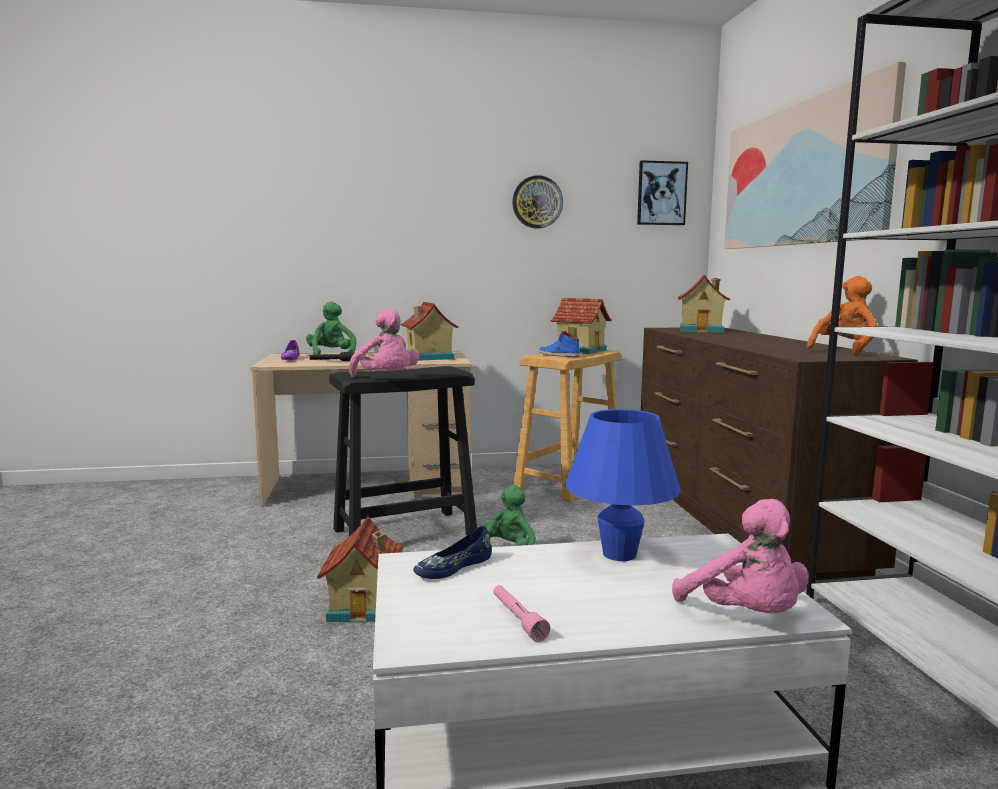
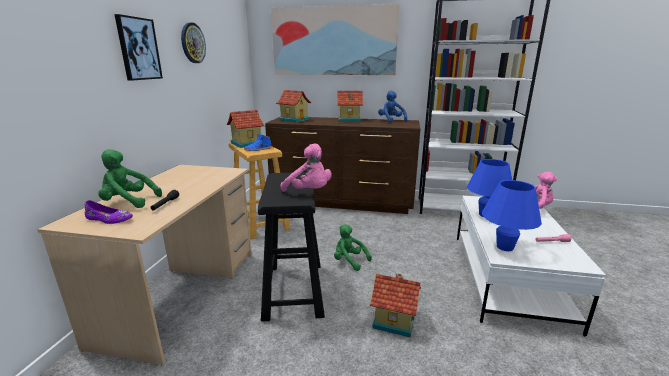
camera: 70 degrees left, 10 degrees up
(386, 379) = (309, 192): pink plush toy -> pink plush toy turned 60 degrees clockwise
(428, 357) = (200, 175): toy house -> toy house (349, 120)
(452, 567) = (505, 247): blue shoe -> blue table lamp
(661, 193) = (235, 39): picture -> picture (138, 49)
(844, 350) = (391, 120): orange plush toy -> blue plush toy

